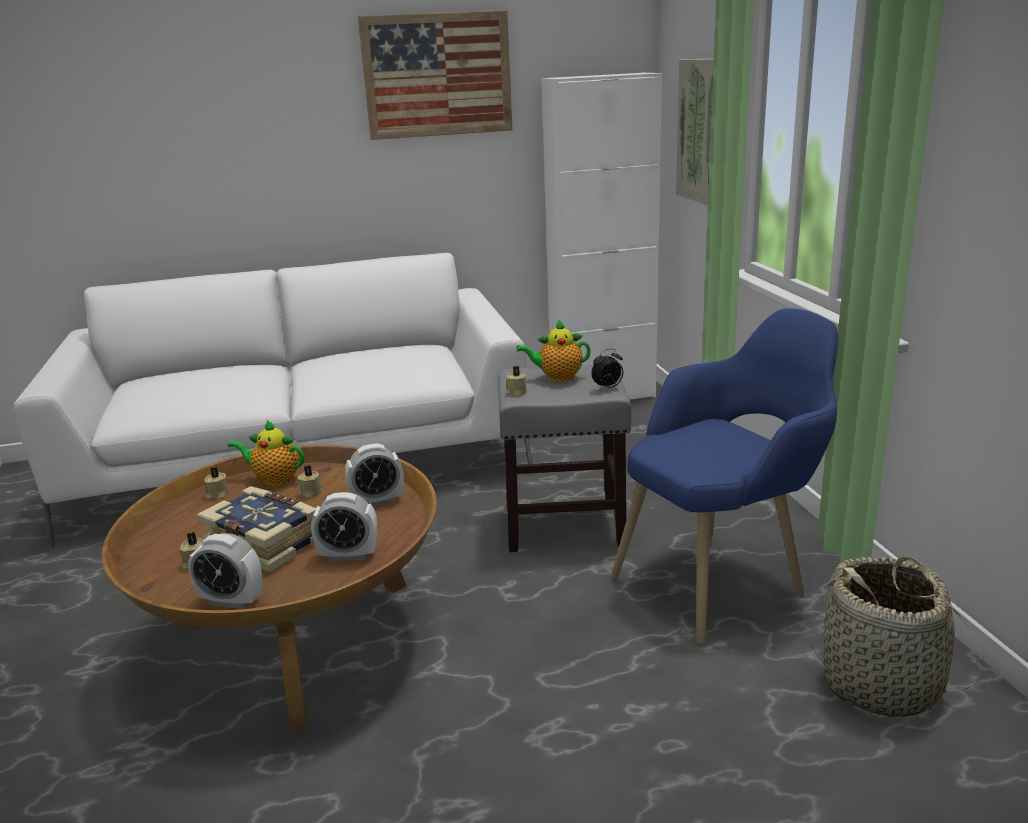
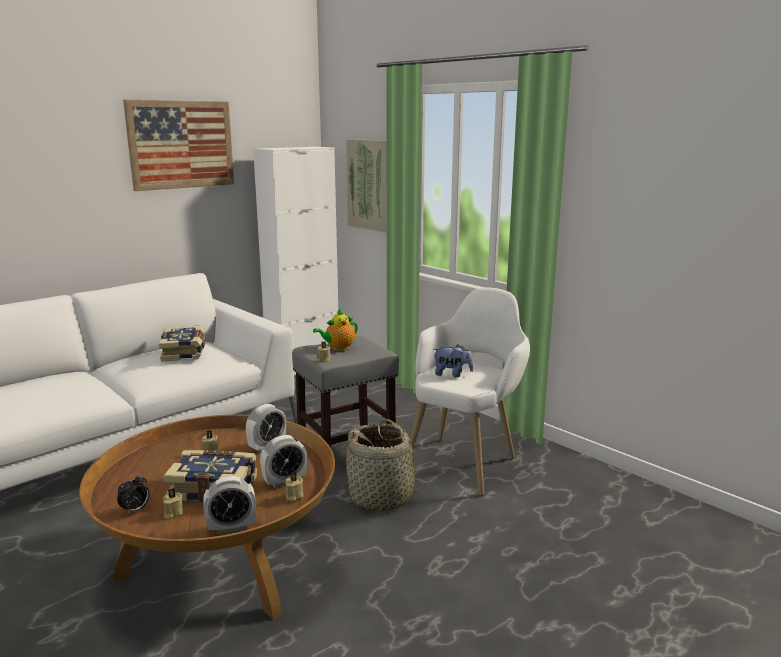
camera: 30 degrees left, 5 degrees down
(217, 494) = (133, 467): beige candle -> beige candle (293, 496)
(274, 479) = (169, 448): teapot -> none
(390, 357) = (184, 352): none -> book
(608, 388) = (378, 349): alarm clock -> alarm clock (135, 510)
(696, 444) = (452, 374): none -> plush toy
(724, 579) = (465, 458): blue armchair -> white armchair
(882, 685) = (583, 491): basket -> basket (382, 497)

